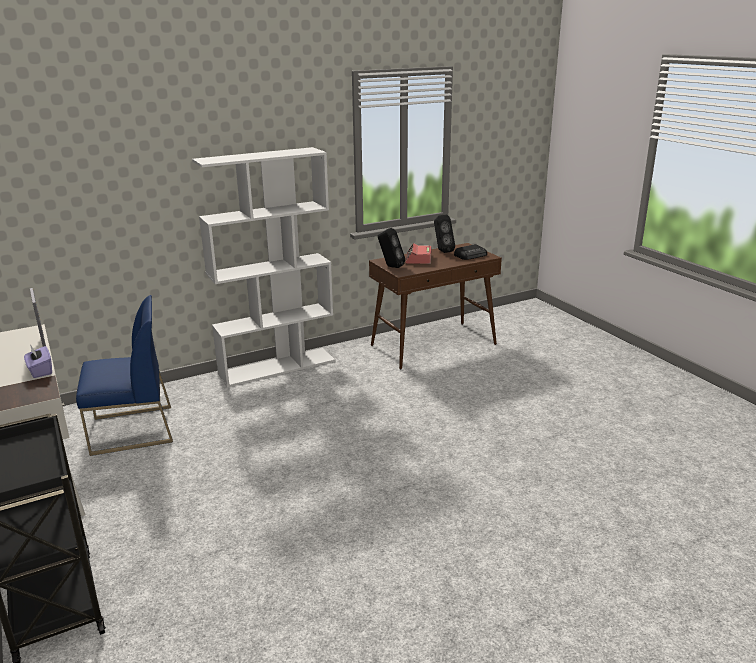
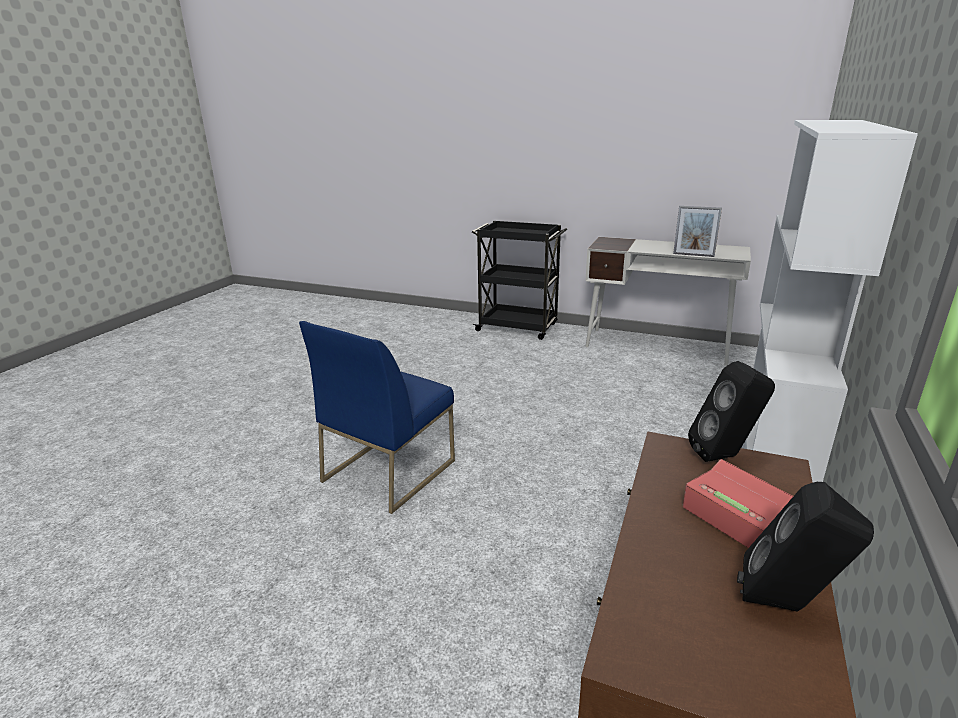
camera: 140 degrees right, 0 degrees up
(40, 371) = (641, 249): purple tissue box -> none
(131, 430) = (688, 383): blue chair -> blue chair (389, 470)
(471, 255) = (677, 625): radio -> none

